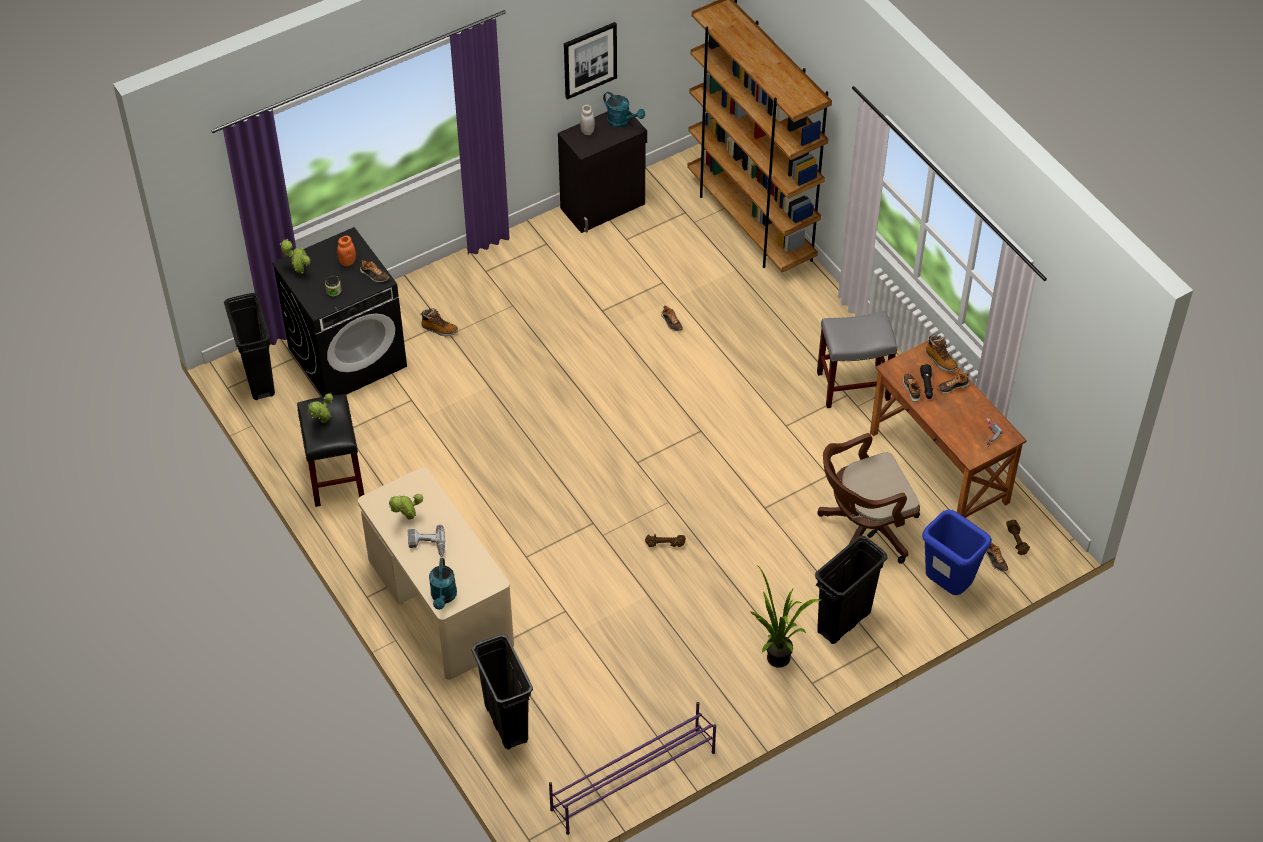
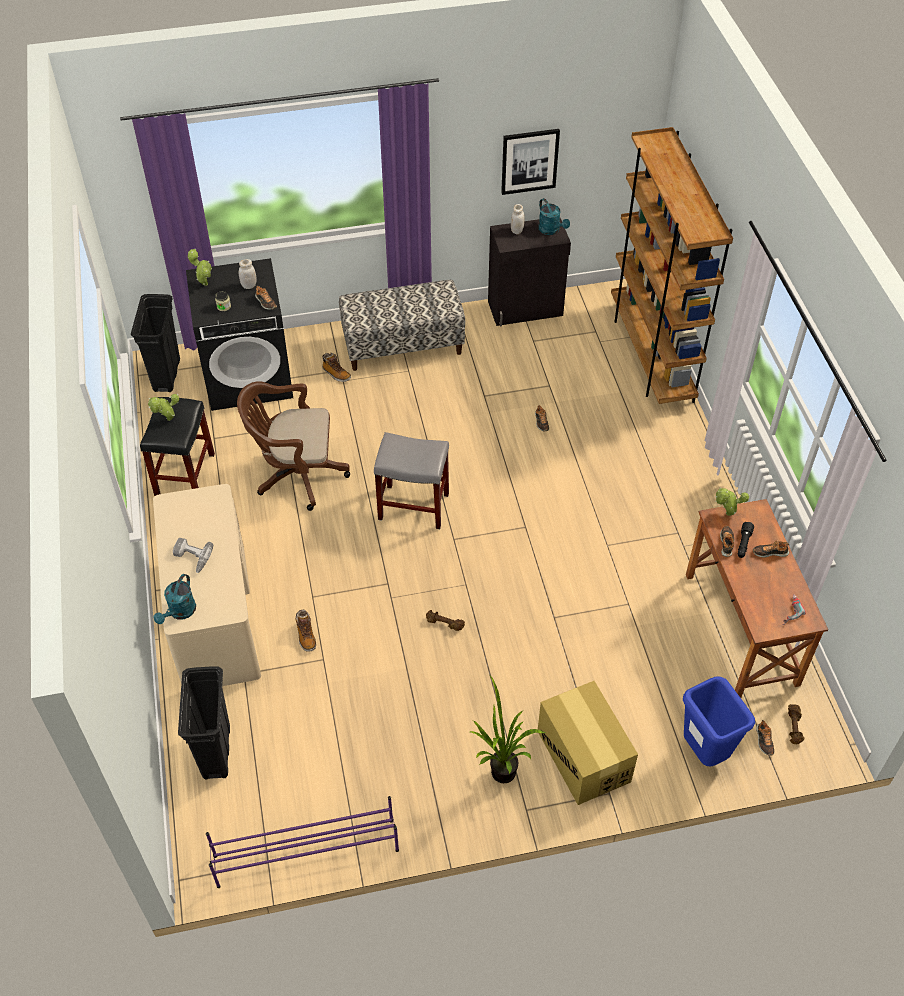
camera: 20 degrees right, 0 degrees up
(347, 262) = (249, 285): orange jar -> white jar
(407, 518) = (187, 527): potted plant -> potted plant (726, 514)
(494, 280) = (403, 345): none -> bench
(843, 622) = (583, 756): black trash can -> cardboard box
(853, 385) = (687, 525): grey stool -> grey stool (414, 506)
(863, 530) = (641, 668): brown office chair -> brown office chair (296, 475)
(940, 360) = (767, 523): boot -> boot (306, 636)

